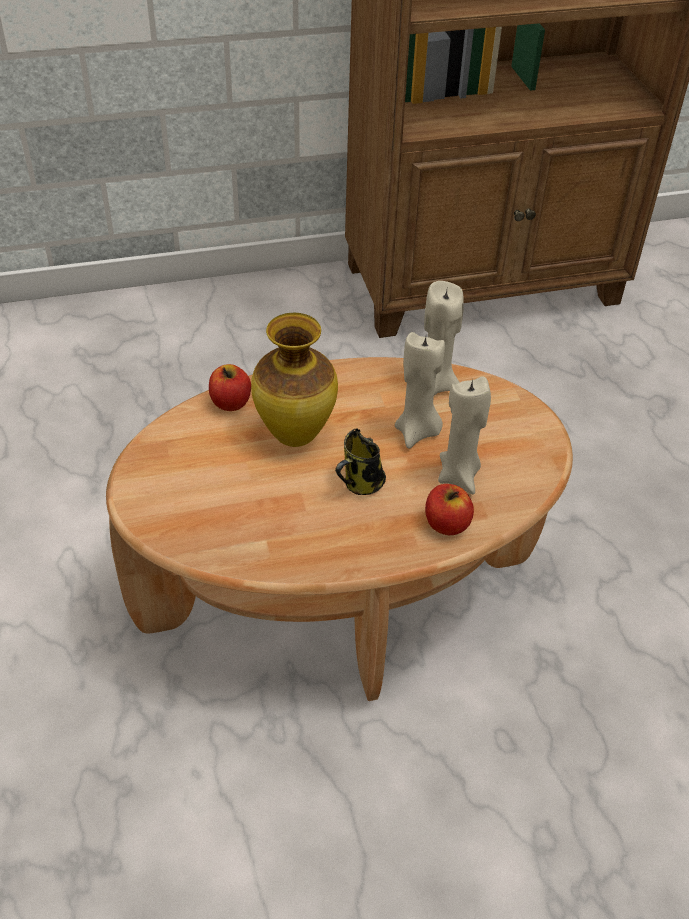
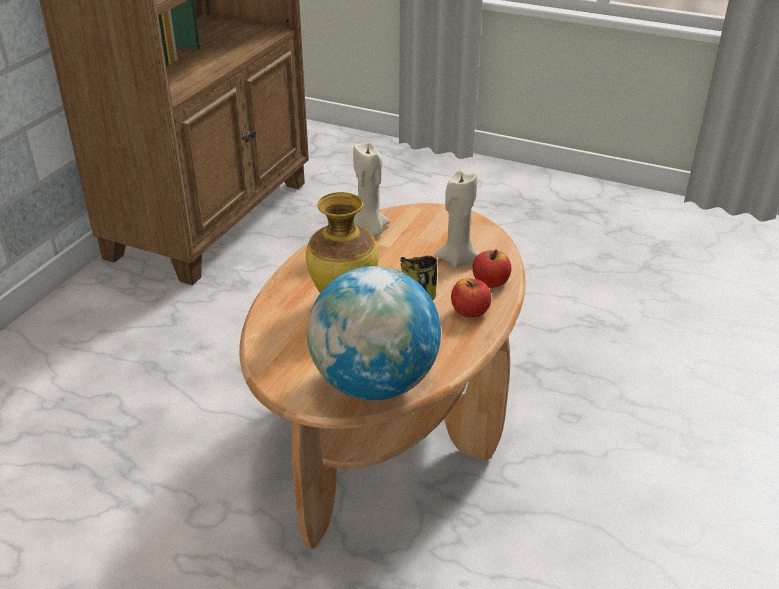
camera: 50 degrees left, 10 degrees down
(195, 525) = (374, 383): none -> globe
(231, 402) = (275, 315): apple -> apple (470, 311)
(417, 432) = (402, 255): beige candle -> none

